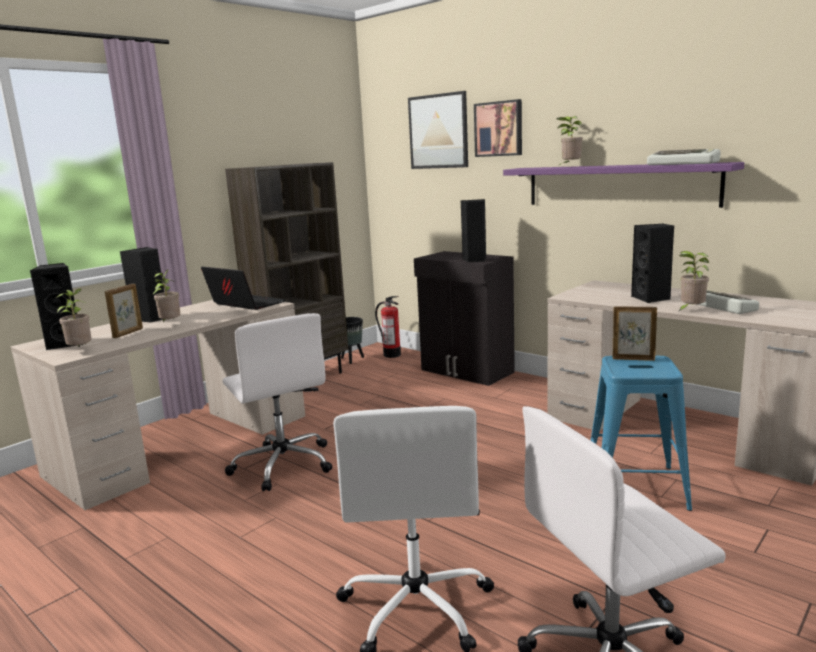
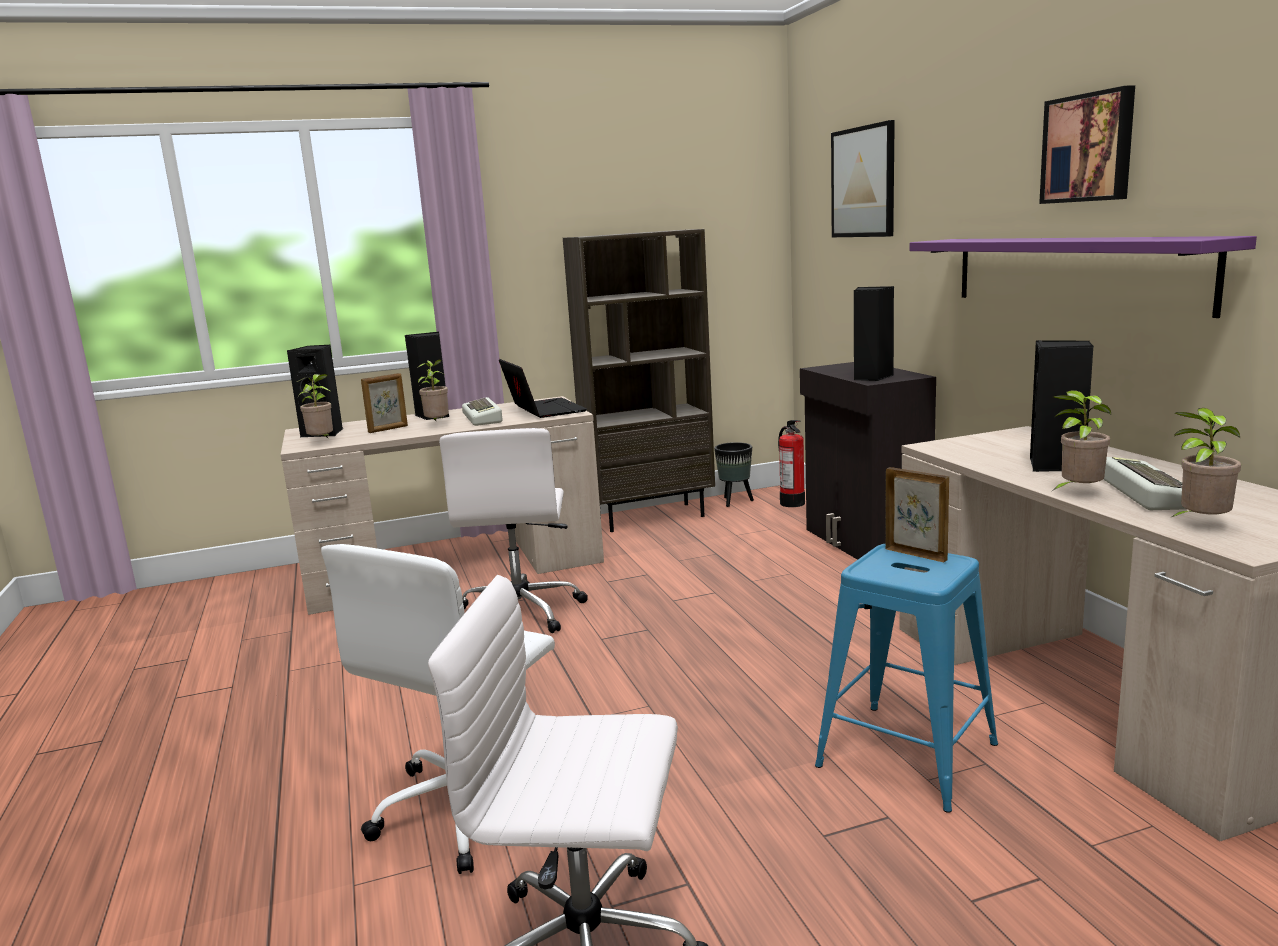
camera: 30 degrees right, 0 degrees up
(499, 129) = (929, 178): picture -> picture (1089, 148)
(569, 166) = (1001, 239): potted plant -> potted plant (1200, 524)
(683, 163) = (1149, 238): keyboard -> keyboard (484, 418)

